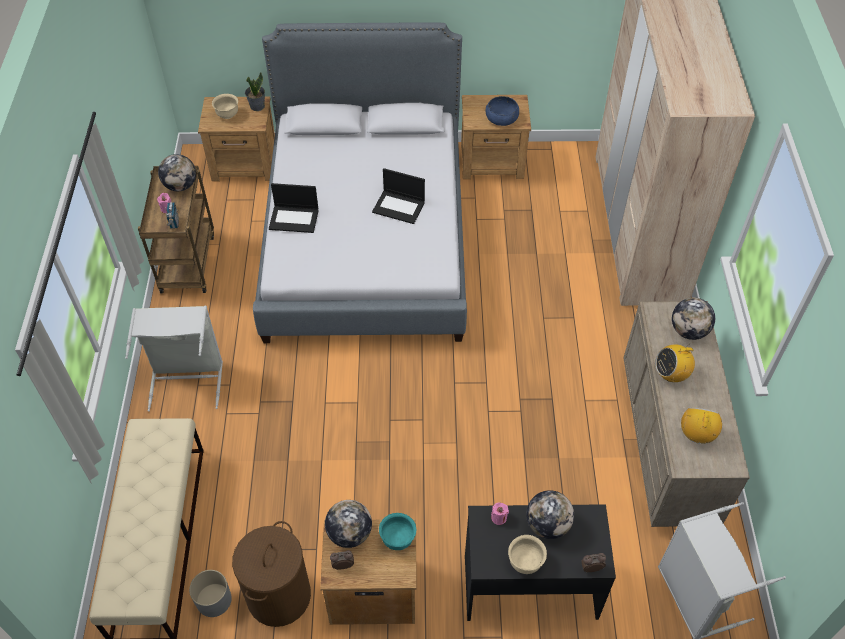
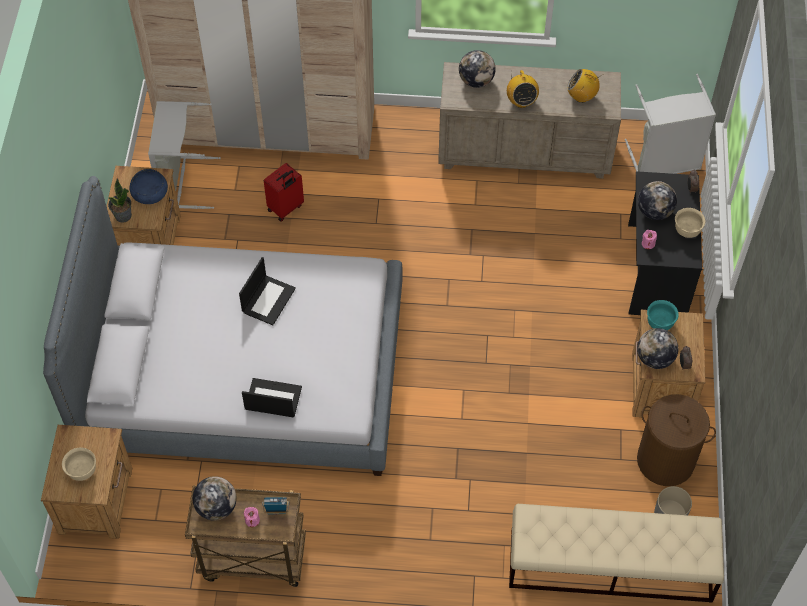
camera: 85 degrees left, 5 degrees up
(187, 379) = (421, 551): grey laundry basket -> grey laundry basket (182, 182)
(257, 106) = (73, 438): potted plant -> potted plant (123, 216)
(294, 219) = (272, 399): laptop -> laptop turned 90 degrees counterclockwise
(546, 248) = (286, 208): none -> red suitcase

